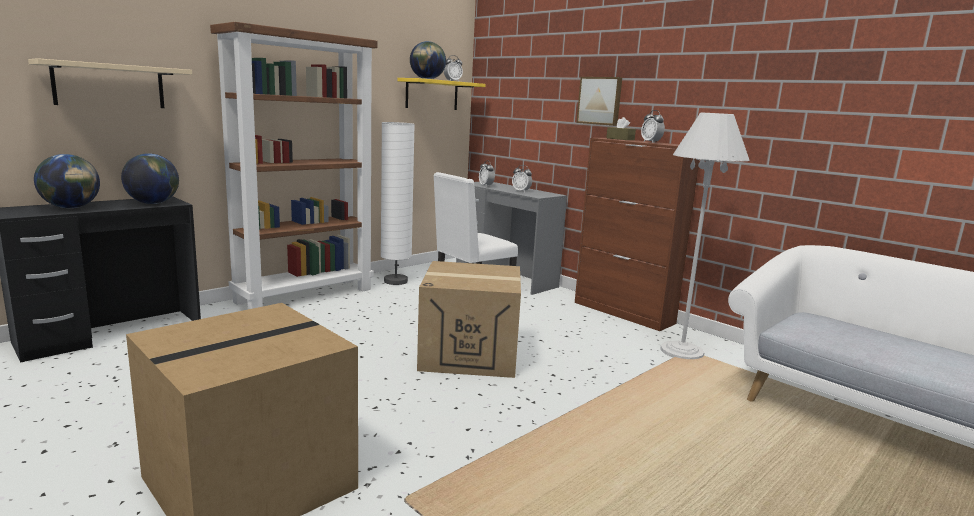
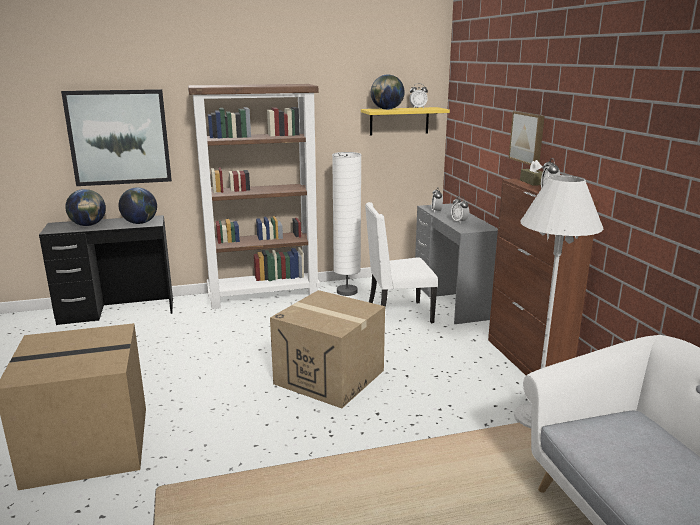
camera: 30 degrees right, 5 degrees up
(109, 85) = (119, 137): beige shelf -> picture

